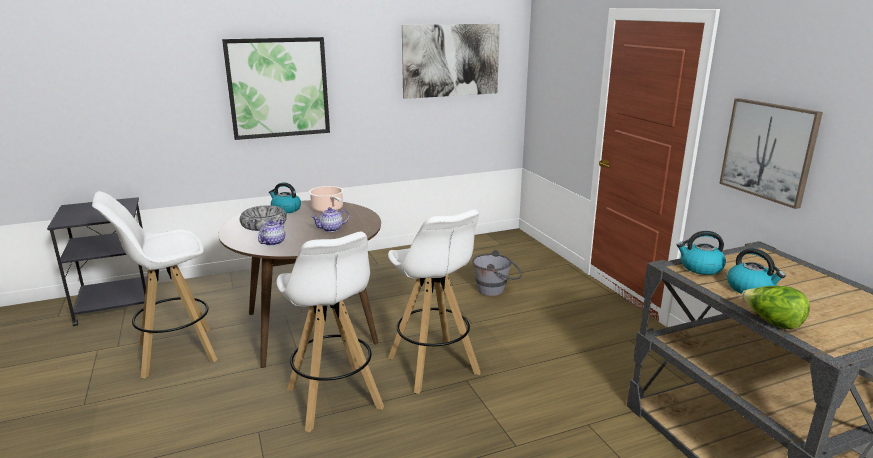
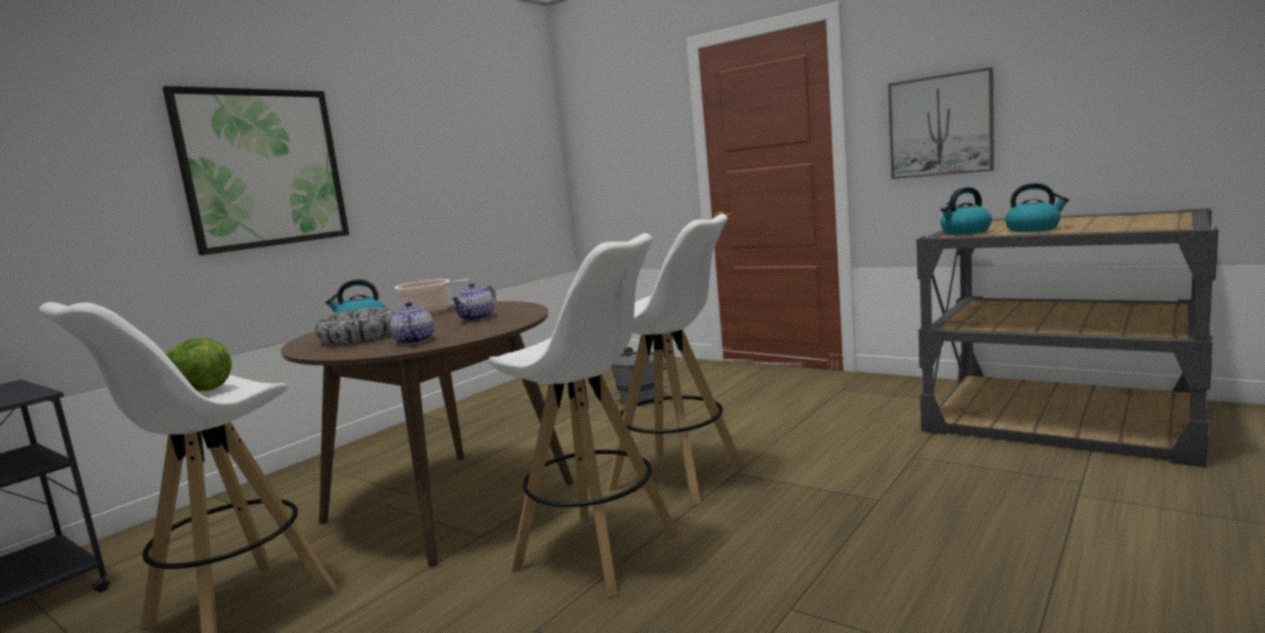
camera: 30 degrees left, 10 degrees down
(451, 60) = (485, 131): picture -> none
(772, 322) = (1104, 231): lettuce -> lettuce (198, 390)

